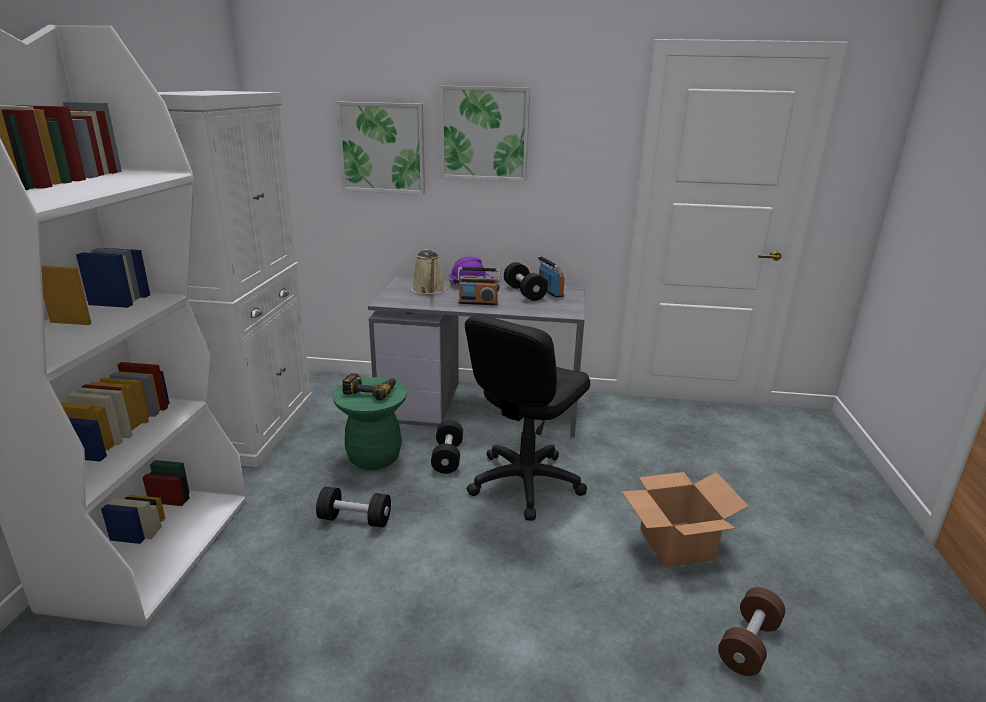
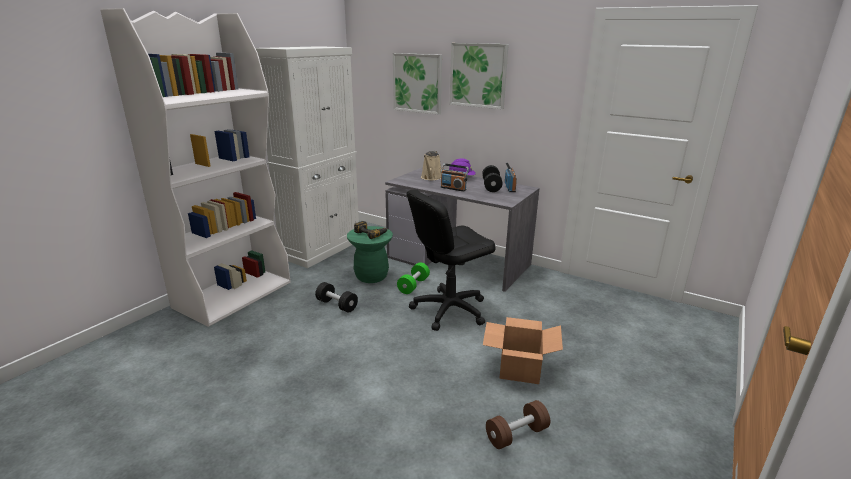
camera: 25 degrees right, 0 degrees up
(447, 457) = (413, 285): black dumbbell -> green dumbbell

